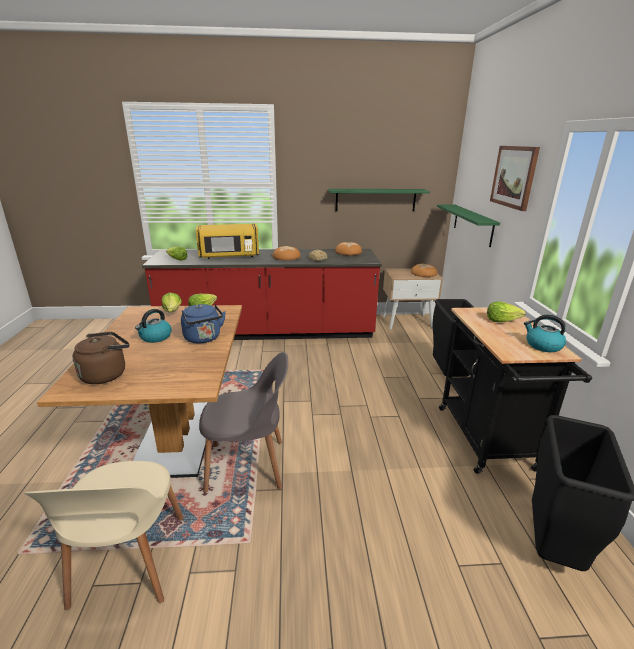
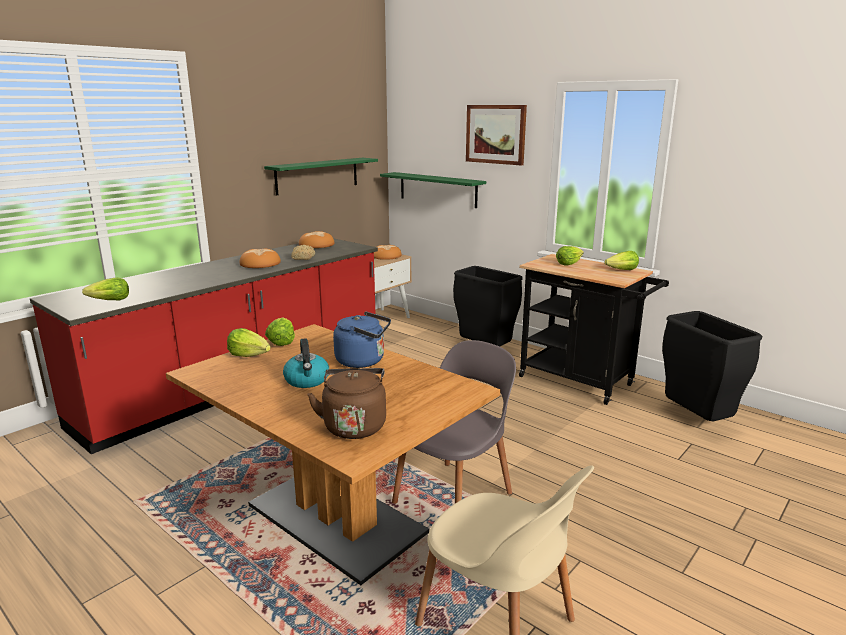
camera: 45 degrees left, 5 degrees down
(229, 256) = (180, 279): yellow microwave -> none
(542, 345) = (622, 270): kettle -> lettuce

